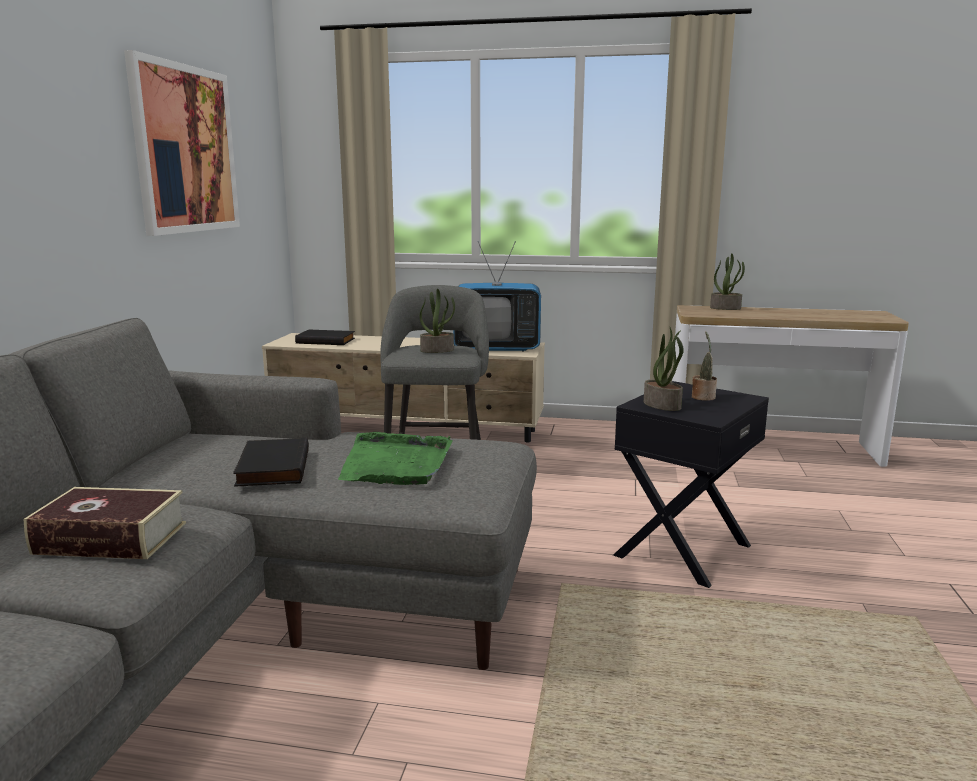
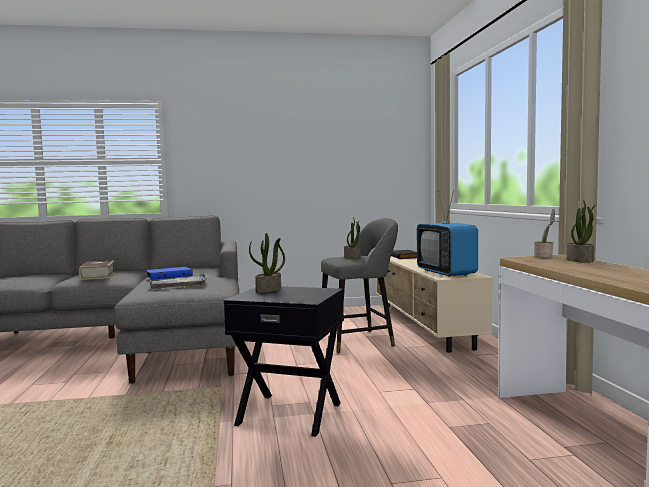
camera: 70 degrees right, 10 degrees down
(185, 149) = (323, 145): picture -> none
(271, 467) = (169, 276): black book -> blue book
(396, 463) = (179, 284): green tray -> grey tray
(703, 397) = (300, 294): potted plant -> potted plant (544, 257)

